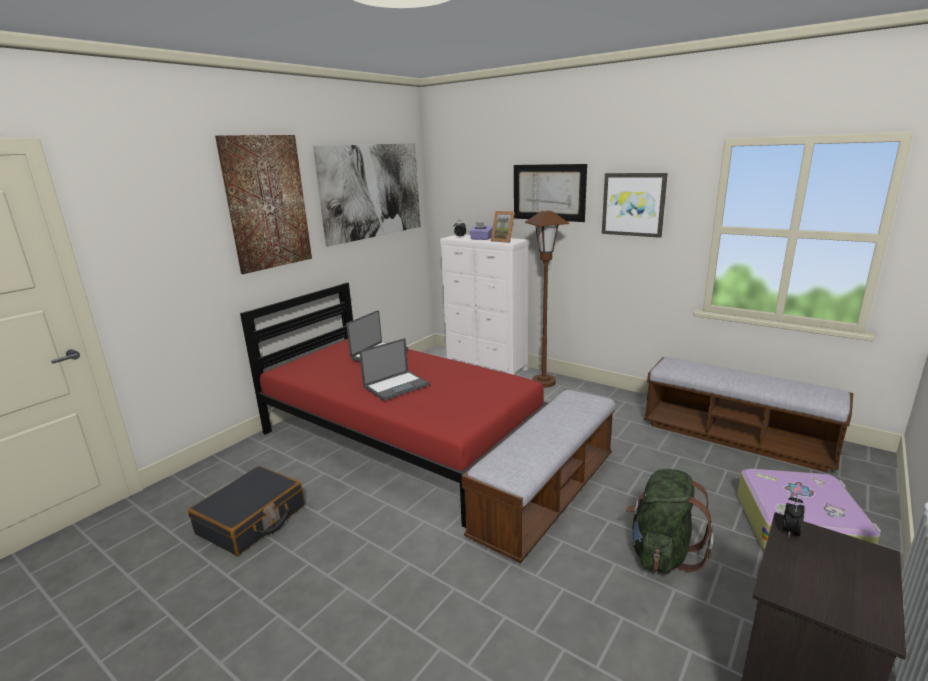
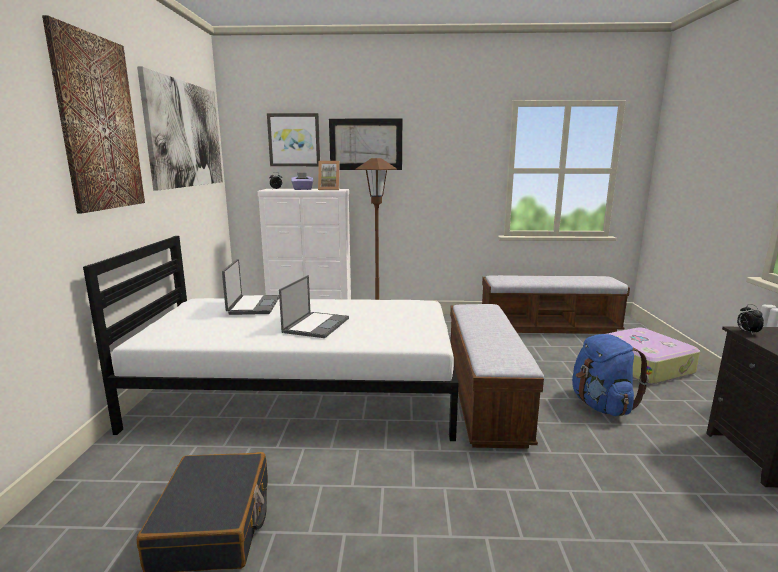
camera: 35 degrees left, 5 degrees down
(400, 440) = (301, 394): red bed -> white bed
(633, 204) = (444, 153): picture -> picture (294, 140)
(662, 553) = (601, 405): green backpack -> blue backpack

